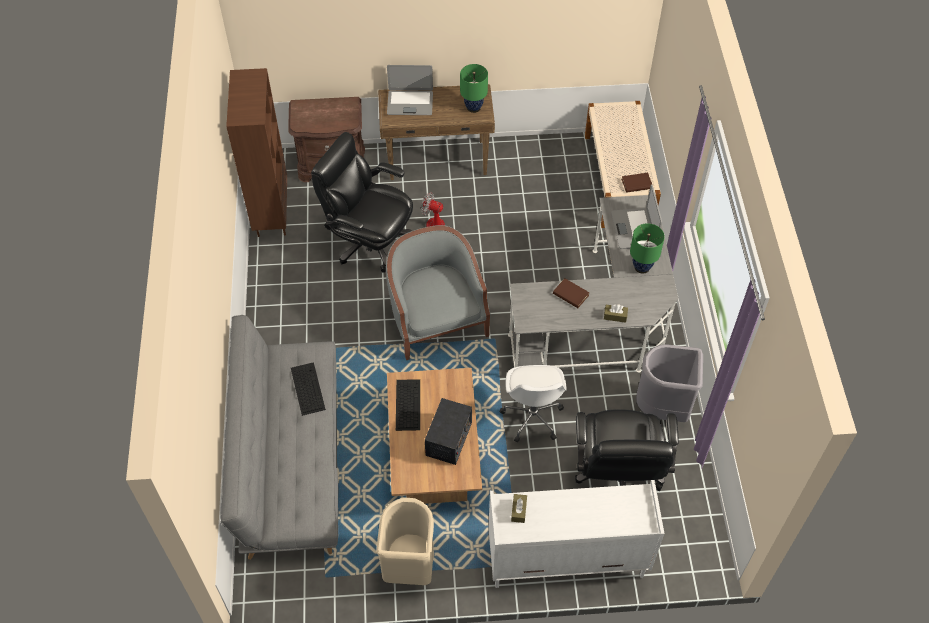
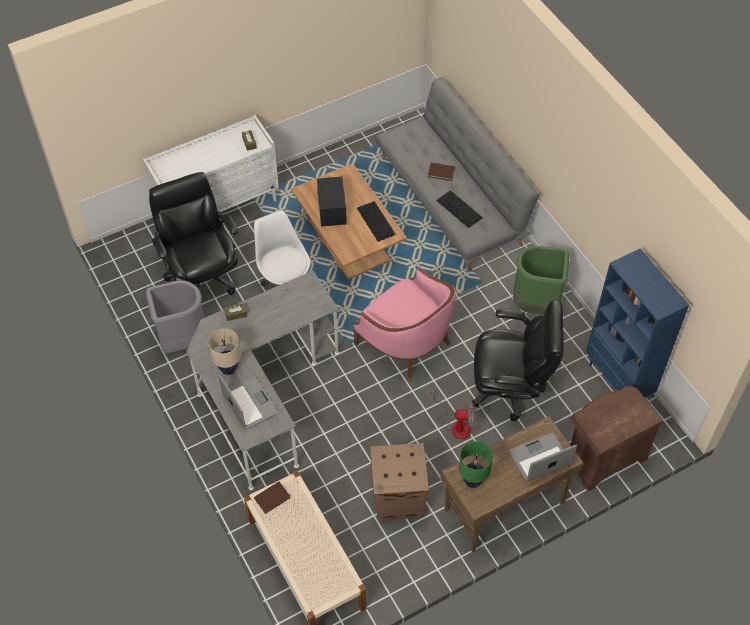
camera: 155 degrees right, 0 degrees up
(271, 213) = (618, 381): brown bookcase -> blue bookcase
(290, 305) = (536, 306): none -> green trash can
(409, 565) = (326, 169): beige trash can -> none
(437, 320) = (406, 341): grey armchair -> pink armchair
(519, 196) = (398, 498): none -> cardboard box
(570, 294) = (281, 319): brown book -> brown book (441, 172)
(642, 267) = (228, 368): green table lamp -> beige table lamp

